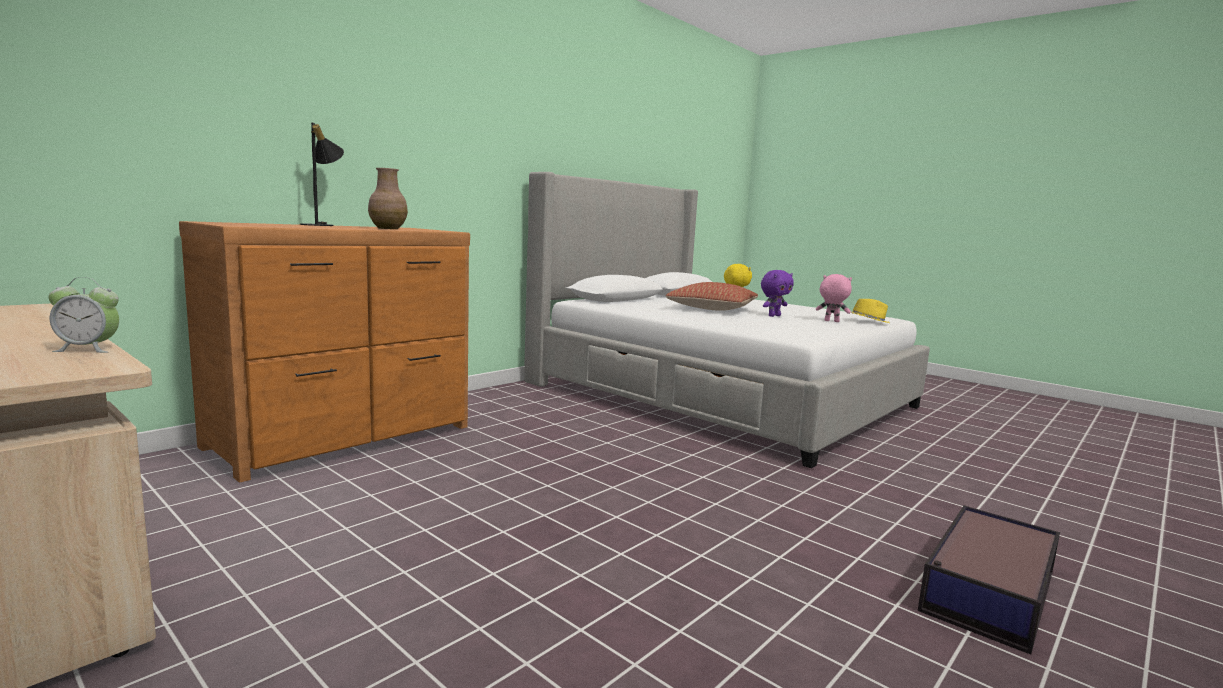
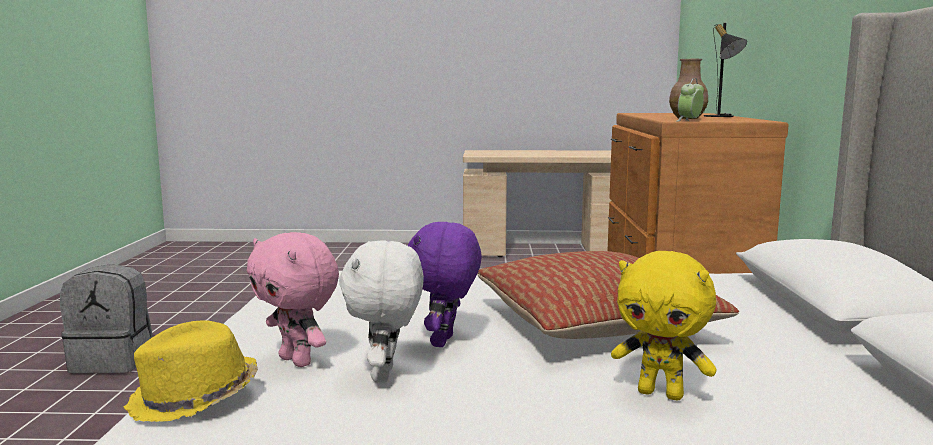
camera: 140 degrees right, 0 degrees up
(88, 349) = (512, 155): alarm clock -> alarm clock (689, 121)
(804, 316) = (386, 376): none -> white plush toy
(831, 321) = (298, 361): pink plush toy -> pink plush toy turned 60 degrees clockwise
(987, 592) = (113, 361): storage box -> grey backpack

